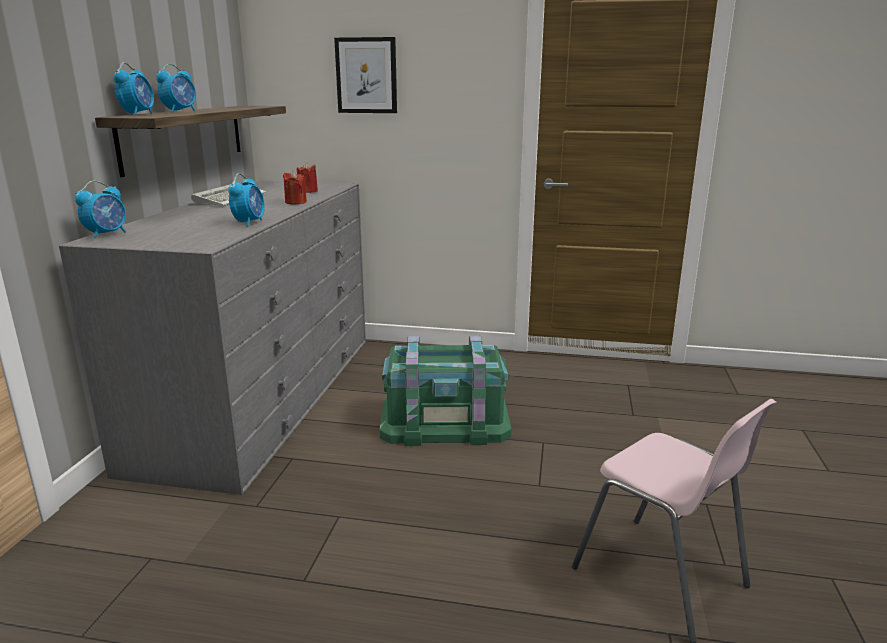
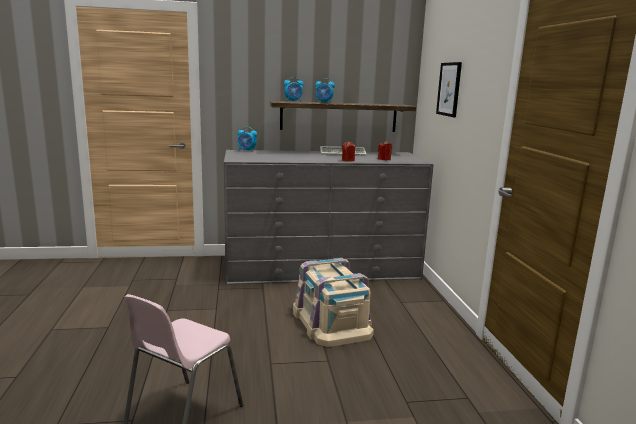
camera: 70 degrees right, 5 degrees down
(249, 223) = (287, 159): alarm clock -> none
(444, 422) = (330, 321): green storage box -> beige storage box

